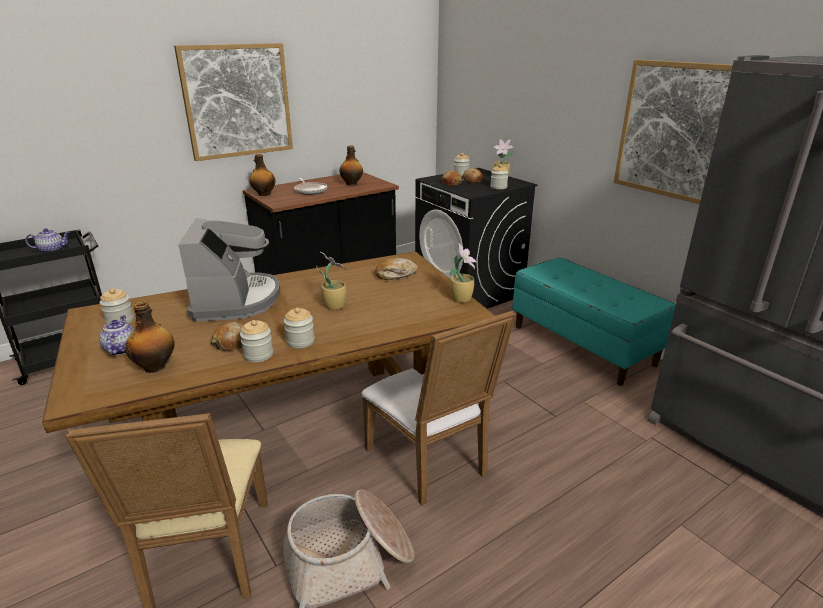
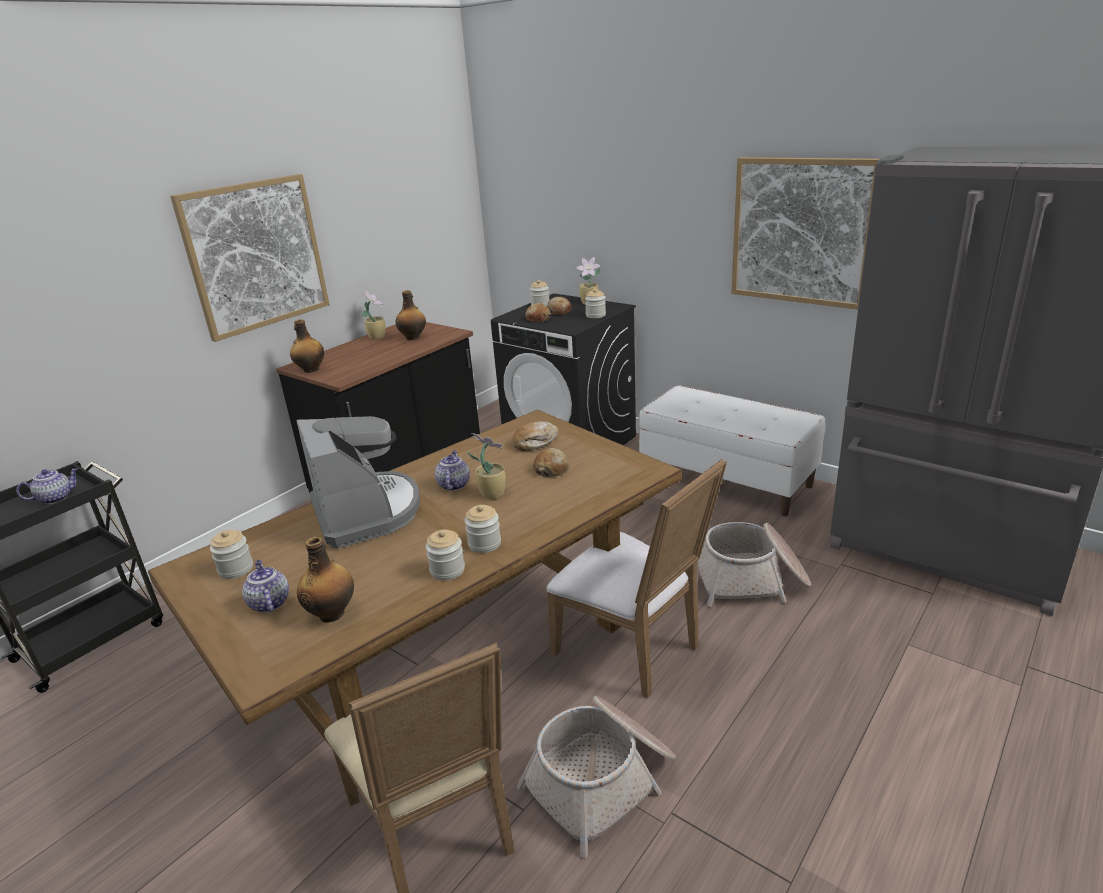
camera: 15 degrees left, 0 degrees up
(231, 343) = (404, 564): bread -> bread (552, 469)
(310, 190) = (367, 355): frying pan -> none
(311, 293) = (453, 484): none -> teapot
(462, 298) = (629, 455): potted plant -> potted plant (377, 337)
(561, 432) = (752, 581): none -> basket
(583, 345) = (727, 480): turquoise bench -> white bench

